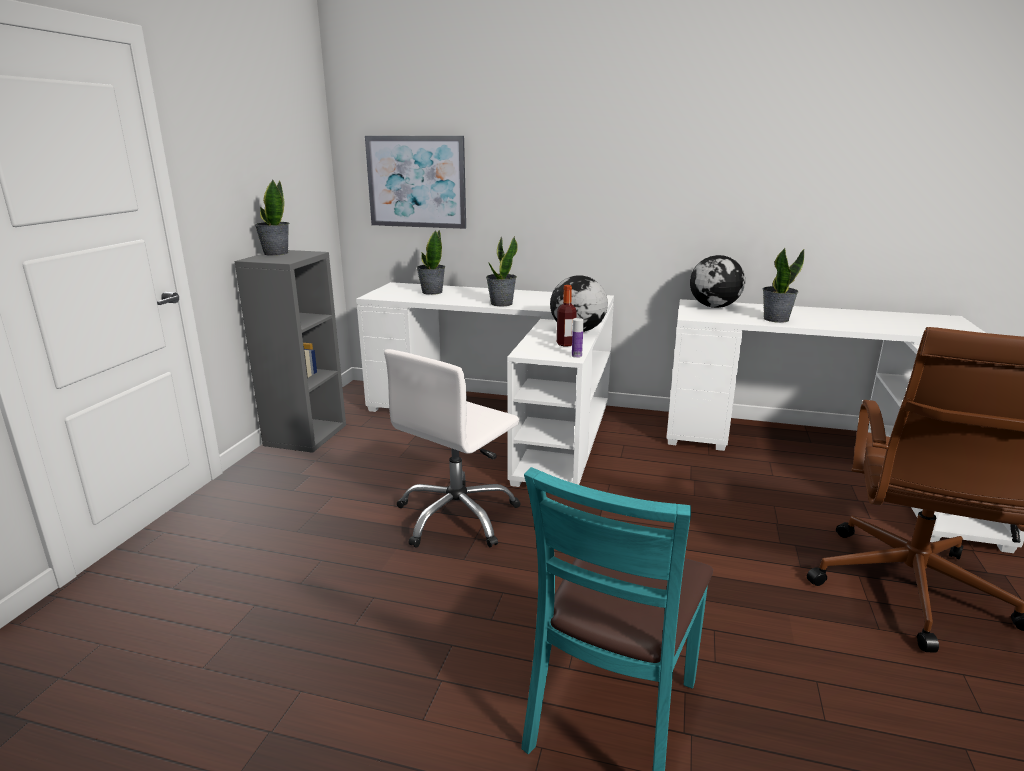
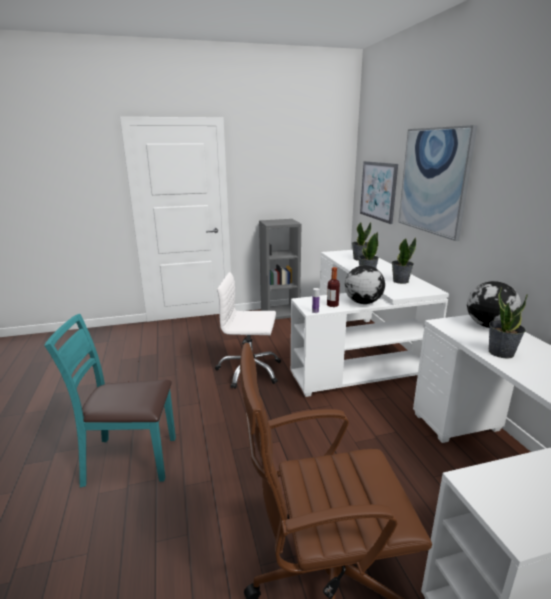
camera: 60 degrees right, 0 degrees up
(275, 253) = (282, 220): potted plant -> potted plant (400, 281)
(553, 155) = (433, 181): none -> picture

